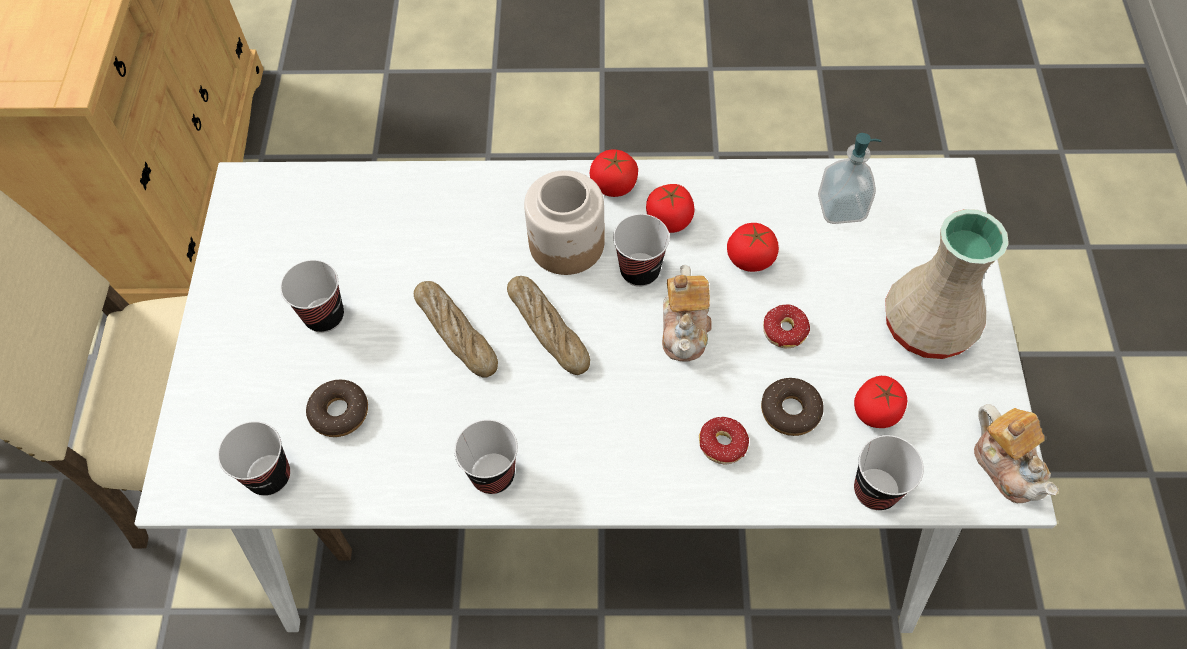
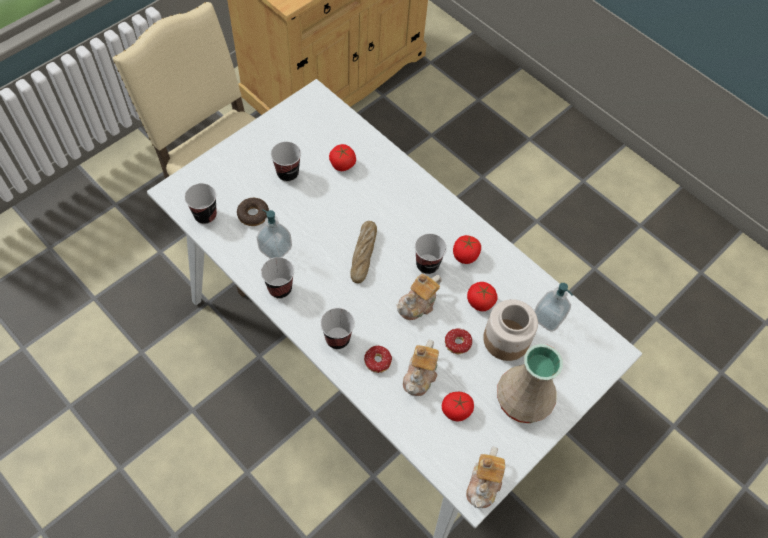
camera: 40 degrees right, 0 degrees up
(424, 429) = (275, 249): none -> soap dispenser
(456, 333) = (327, 224): bread -> none
(566, 245) = (410, 227): jar -> jar (505, 340)
(613, 185) = (459, 221): tomato -> tomato (342, 164)
(790, 411) = (420, 375): donut -> teapot
(875, 490) = (416, 438): cup -> cup (337, 339)

